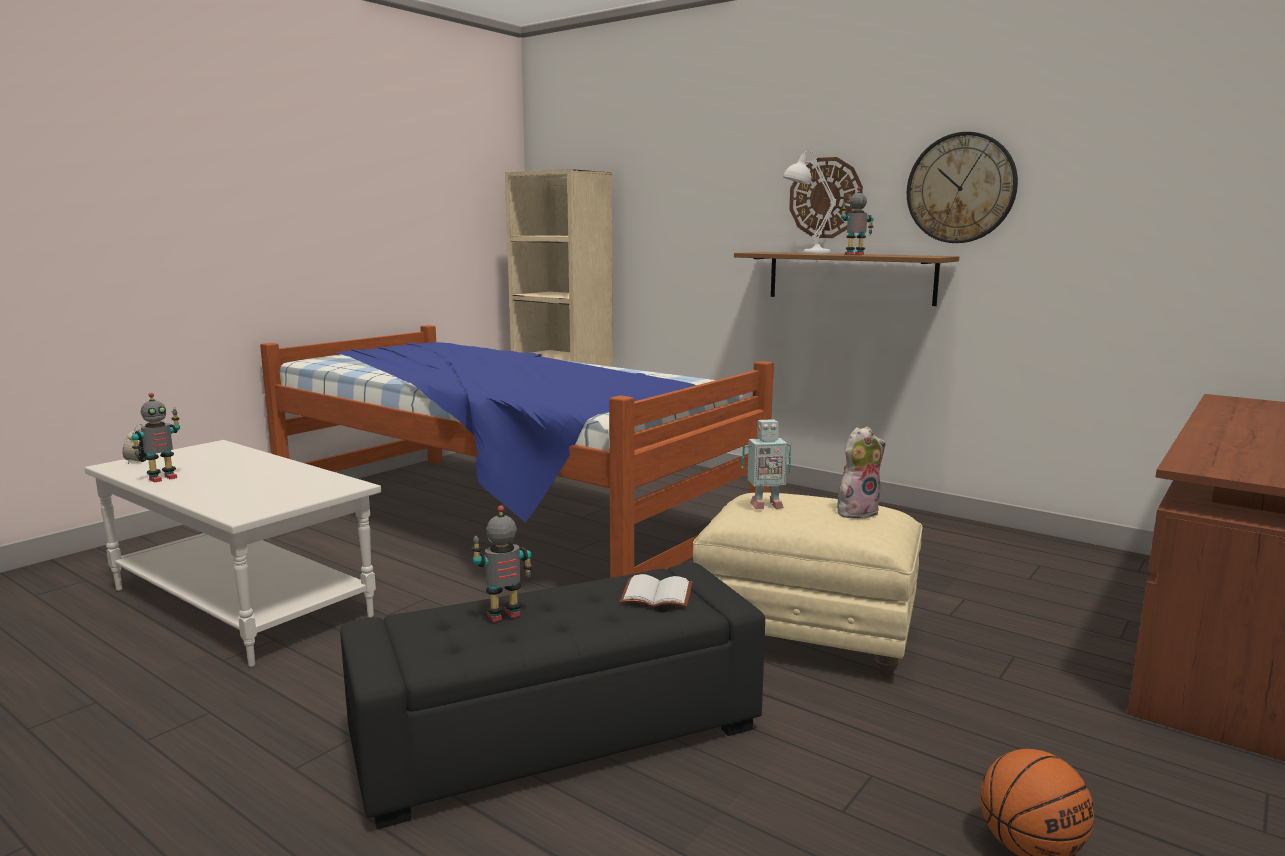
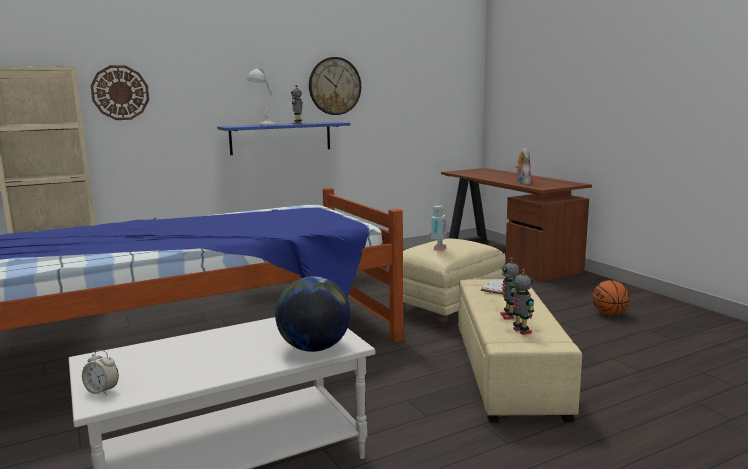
camera: 65 degrees left, 0 degrees up
(162, 478) = (195, 376): toy robot -> toy robot (521, 331)
(234, 502) = (314, 348): none -> globe
(558, 736) = (509, 371): black ottoman -> beige ottoman
(825, 198) = (260, 91): wall clock -> wall clock (120, 93)
(850, 277) = (281, 138): brown shelf -> blue shelf
(857, 512) = (459, 240): plush toy -> plush toy (522, 183)

